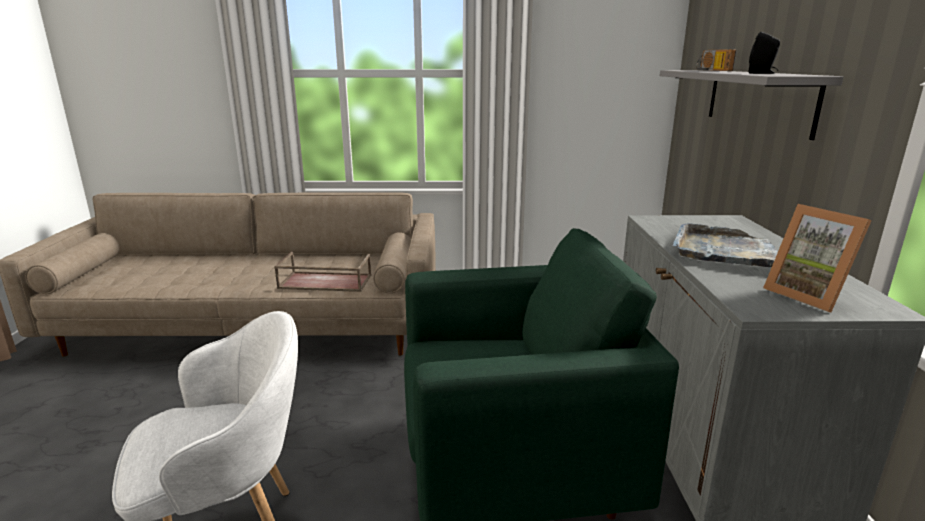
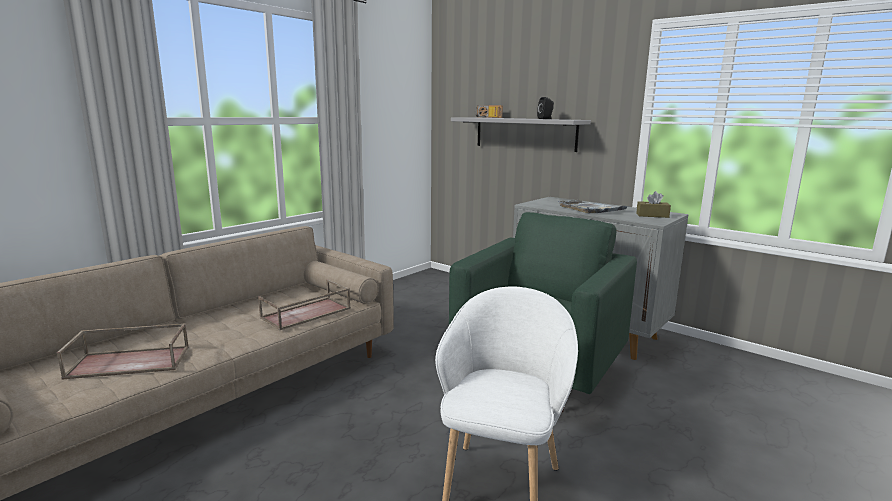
camera: 50 degrees left, 5 degrees down
(173, 274) = (131, 361): none -> brown tray
(809, 295) = (652, 215): picture frame -> brown tissue box

